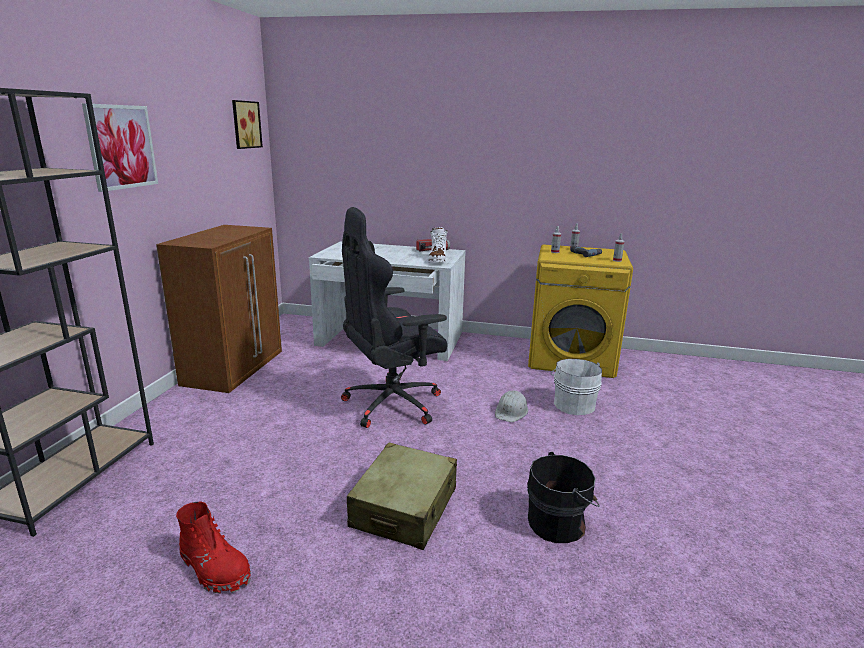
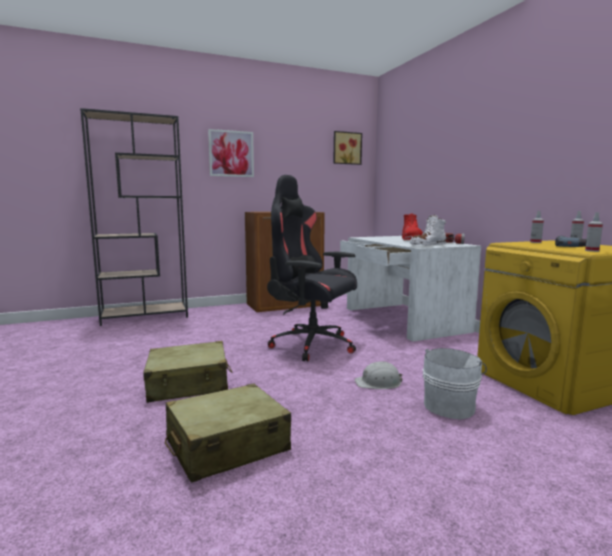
camera: 55 degrees right, 10 degrees down
(215, 569) = (95, 359): red boot -> red boot (411, 240)
(559, 523) = (227, 446): black bucket -> beige suitcase

